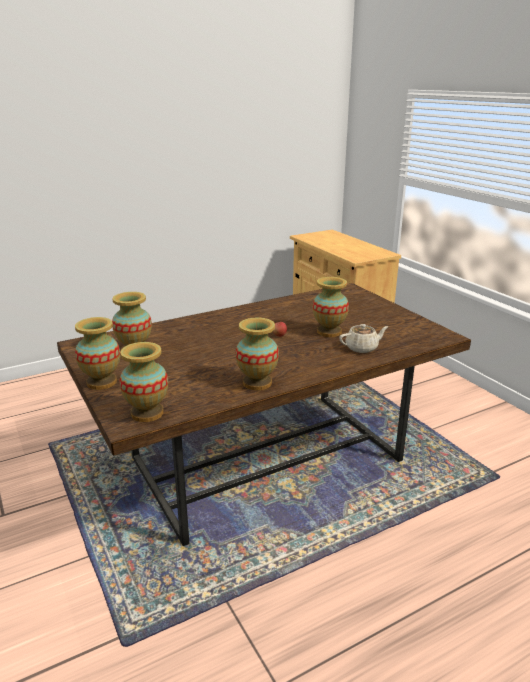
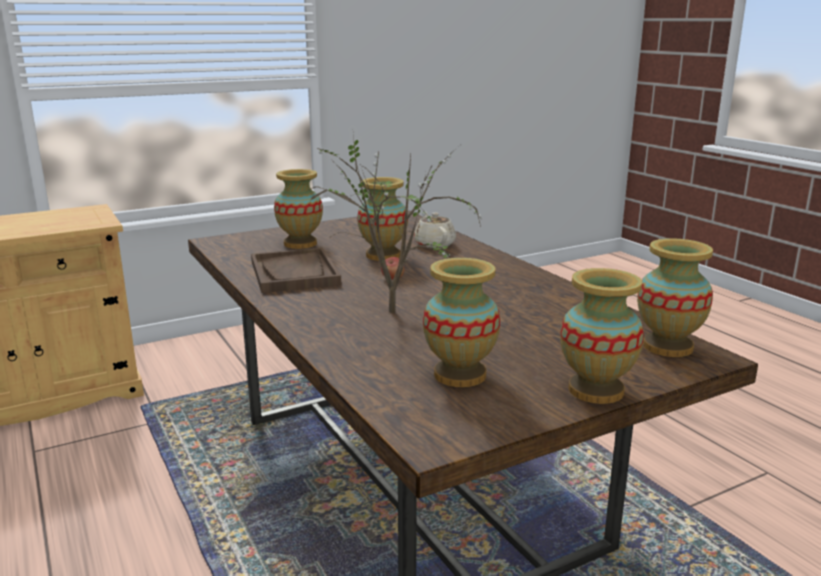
camera: 90 degrees left, 5 degrees down
(218, 335) = (392, 314): none -> potted plant
(257, 383) = (547, 290): vase -> vase (300, 244)
(288, 310) = (294, 273): none -> brown tray

